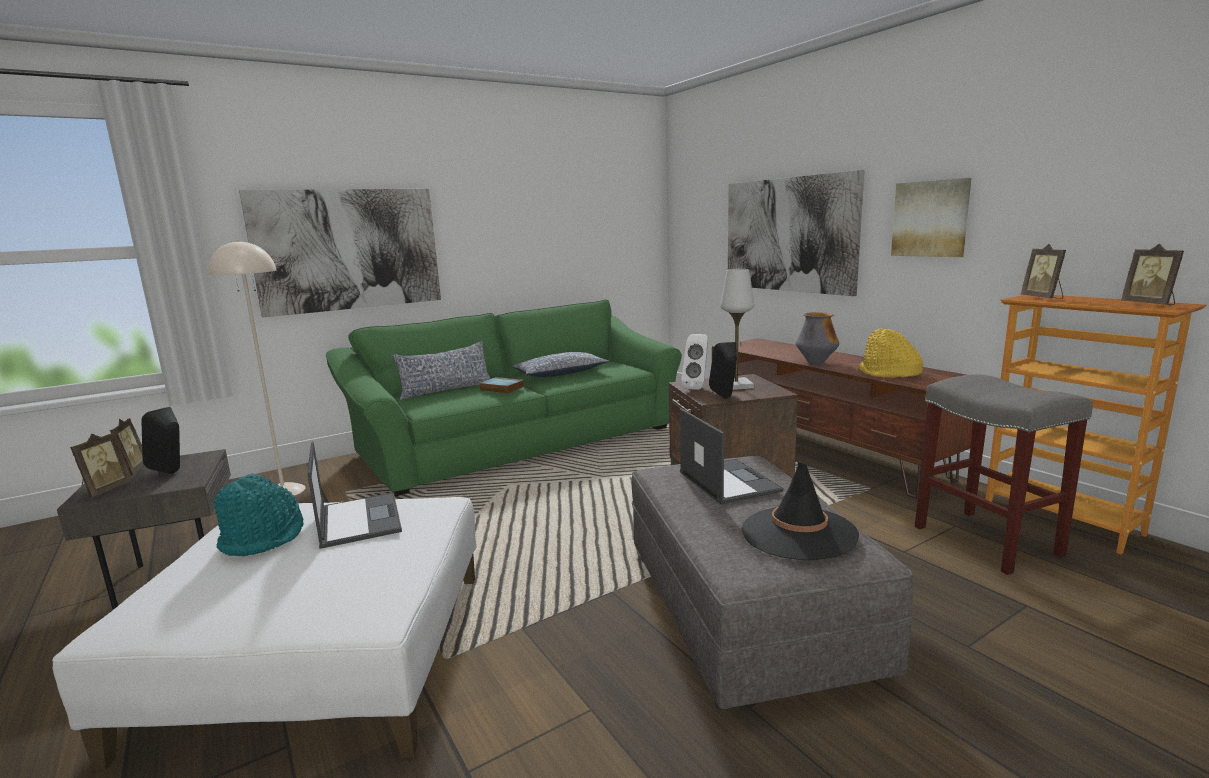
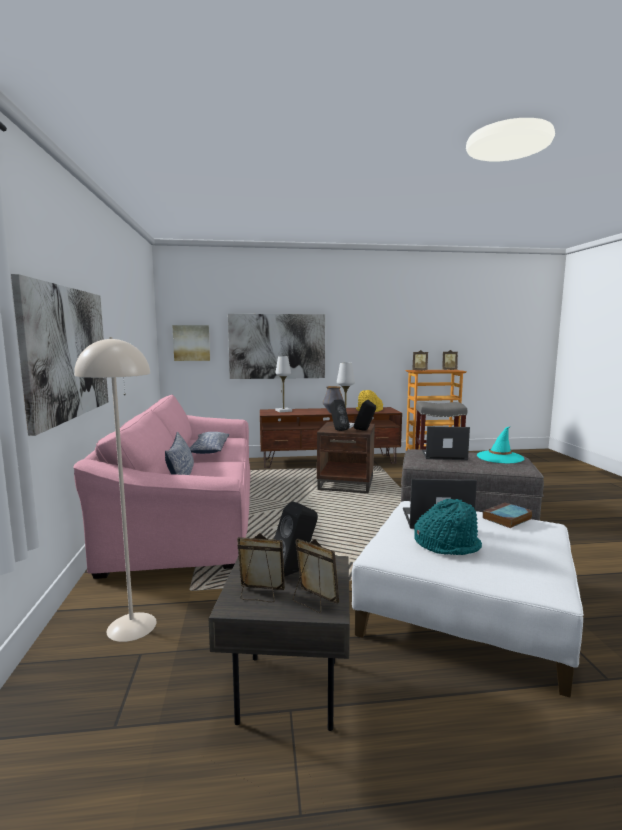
camera: 65 degrees left, 5 degrees down
(501, 388) = (217, 464): book -> book (507, 519)
(520, 441) = (190, 513): green sofa -> pink sofa
(697, 387) = (338, 430): white speaker -> black speaker
(769, 346) = (283, 411): none -> white table lamp
(798, 533) = (500, 457): black hat -> turquoise hat
(930, 219) = (360, 339): picture -> picture (191, 343)

